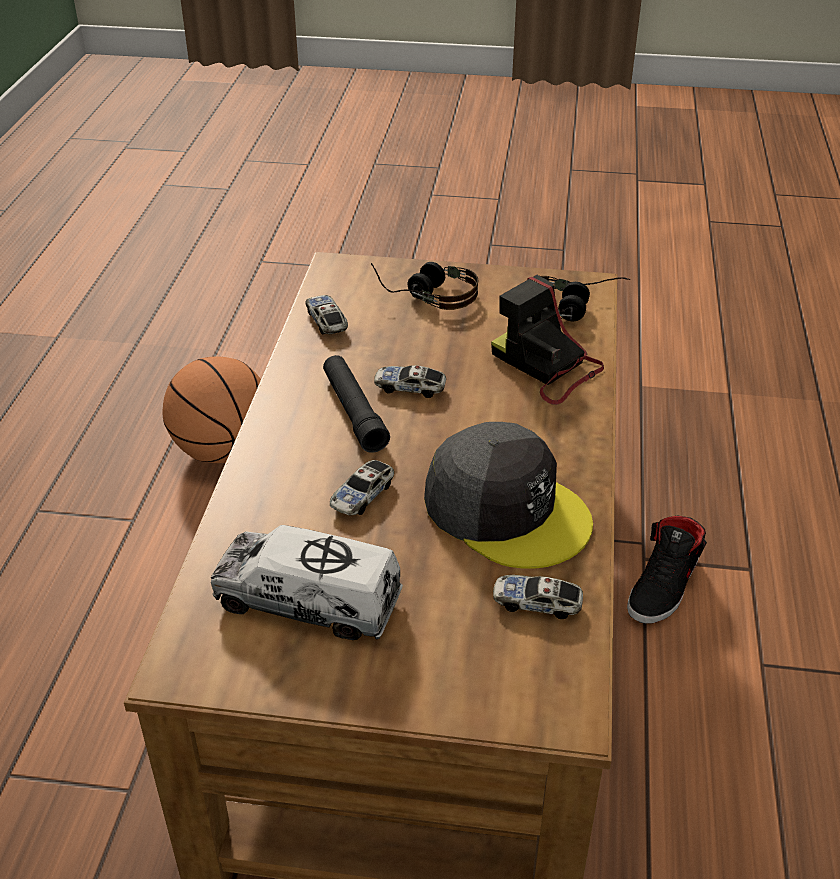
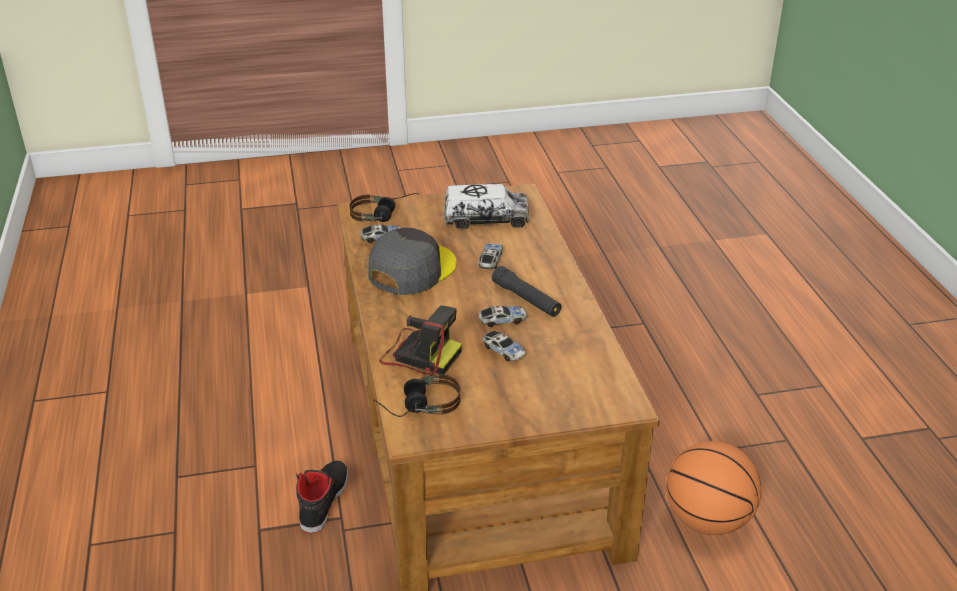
camera: 160 degrees right, 5 degrees down
(326, 321) = (593, 354): toy car -> toy car (504, 351)
(426, 294) = (537, 394): headphones -> headphones (384, 215)
(506, 509) = (411, 270): grey cap -> grey cap turned 105 degrees clockwise

